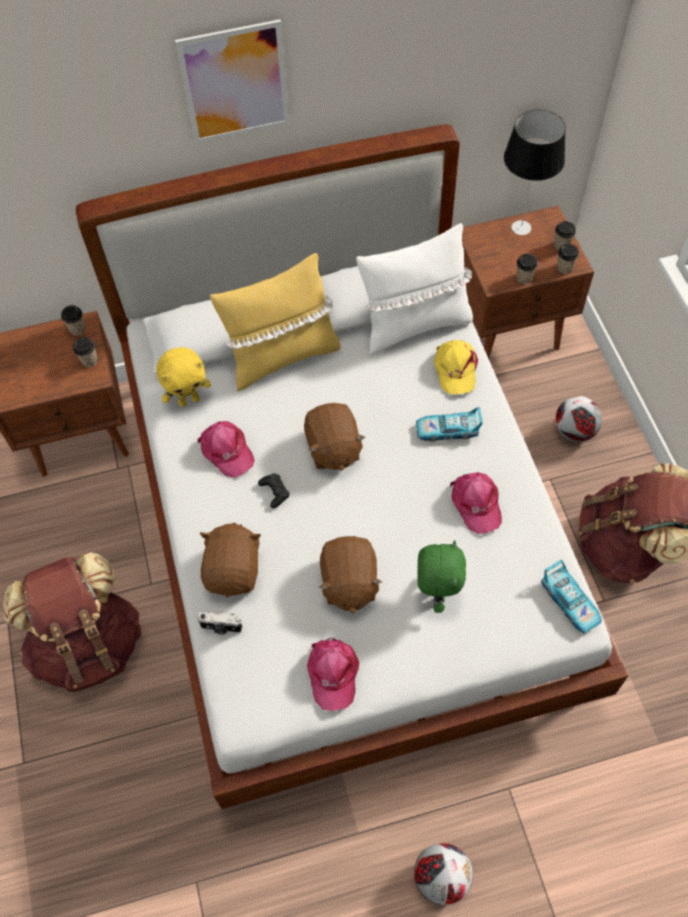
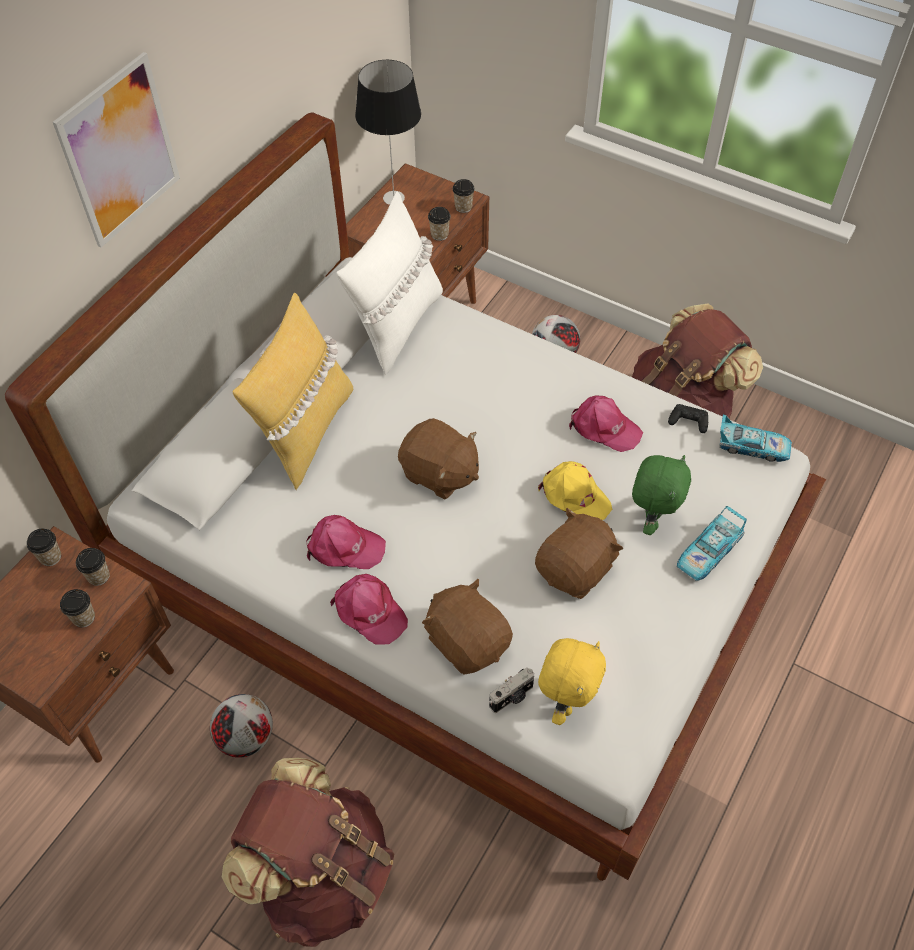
camera: 45 degrees left, 5 degrees down
(189, 400) = (256, 531): yellow plush toy -> yellow plush toy (566, 701)
(274, 492) = (429, 547): black game controller -> black game controller (688, 421)
(332, 673) = (646, 651): pink cap -> pink cap (369, 611)
(348, 583) = (575, 570): brown plush toy -> brown plush toy turned 90 degrees counterclockwise
(436, 592) = (651, 519): green plush toy -> green plush toy turned 60 degrees clockwise
(441, 877) = (820, 777): football -> football (245, 737)
(447, 430) = (518, 388): toy car -> toy car (708, 552)
(455, 369) = (470, 337): yellow cap -> yellow cap (574, 496)
(561, 245) = (442, 192): cup -> cup (84, 617)

